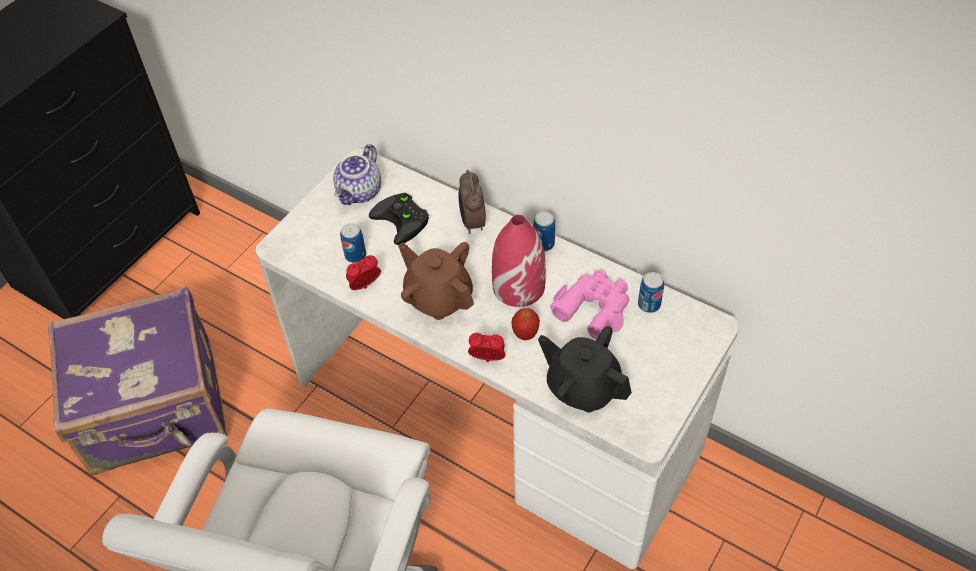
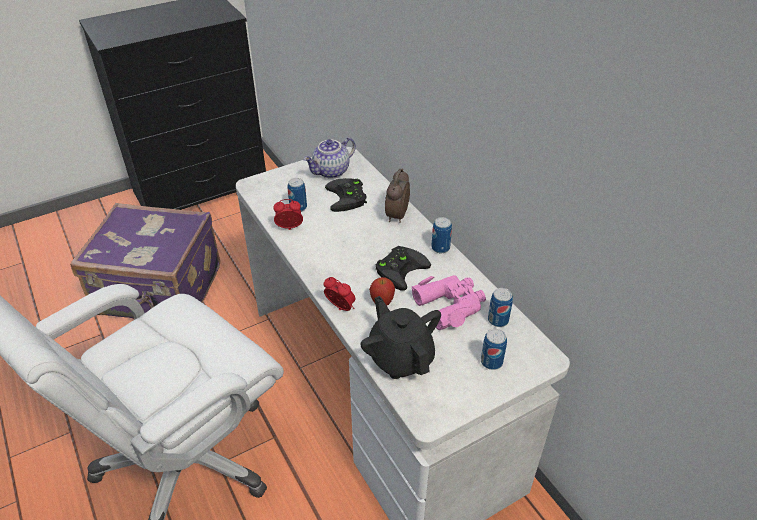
camera: 25 degrees right, 10 degrees down
(438, 297) = (335, 254): brown teapot -> none
(518, 286) = (400, 268): red vase -> black game controller
(669, 352) = (491, 362): none -> can

